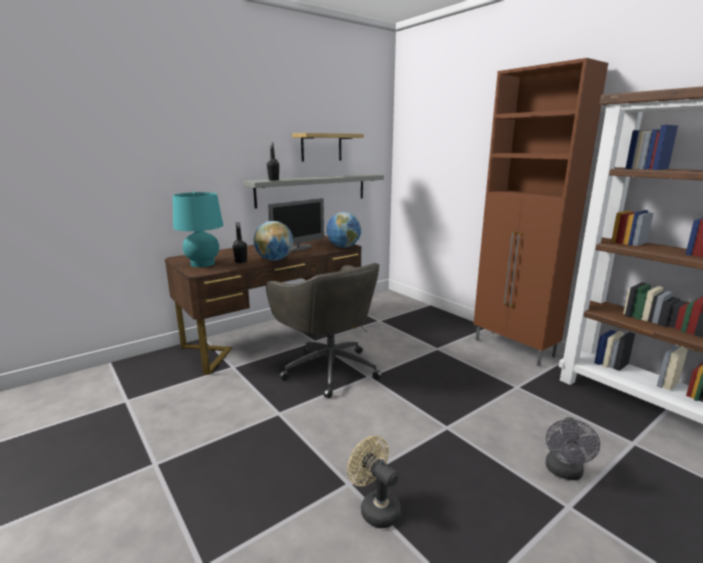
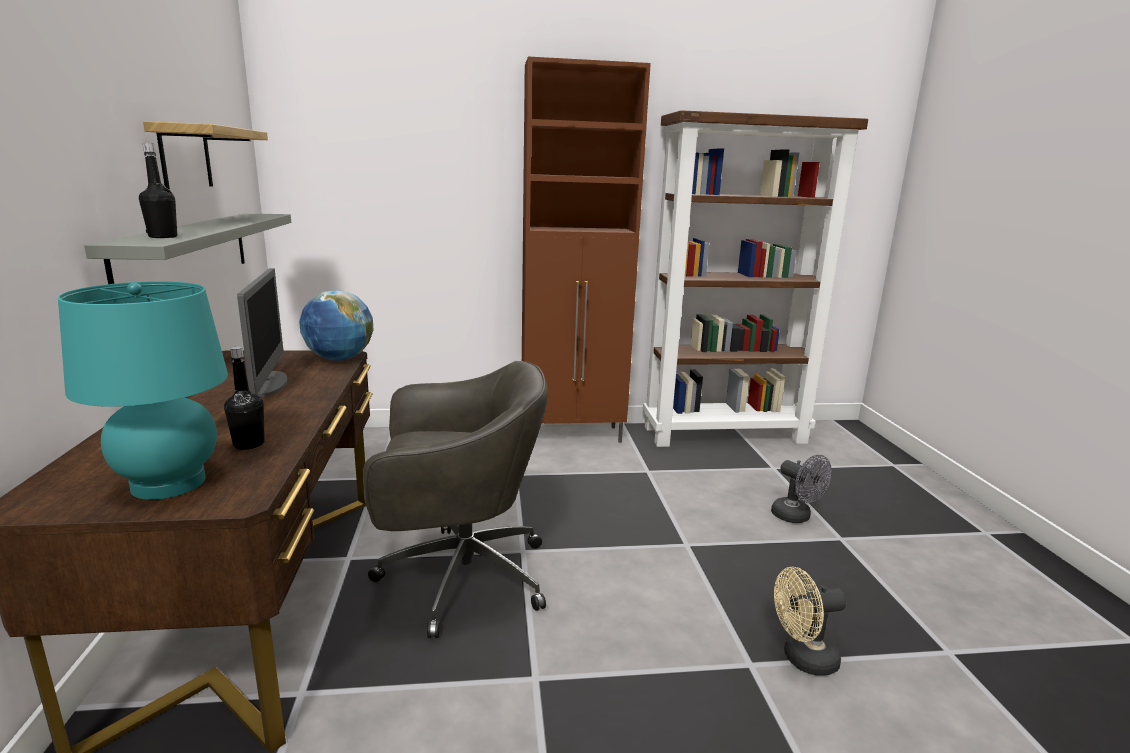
camera: 60 degrees left, 0 degrees up
(274, 260) = (302, 415): globe -> none

